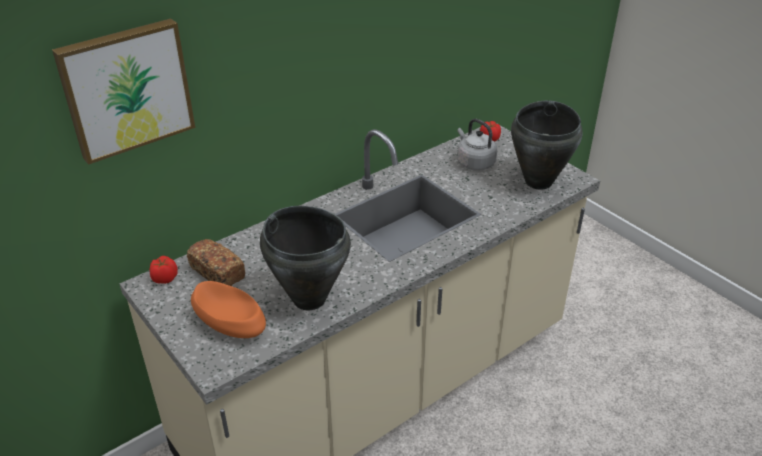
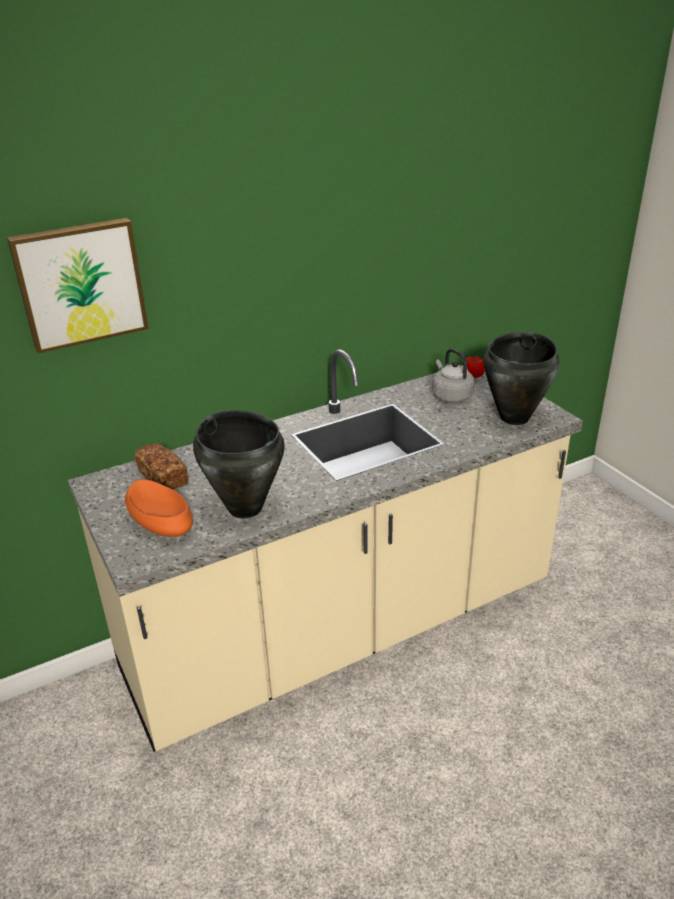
camera: 10 degrees right, 5 degrees down
(164, 278) = (111, 479): tomato -> none

